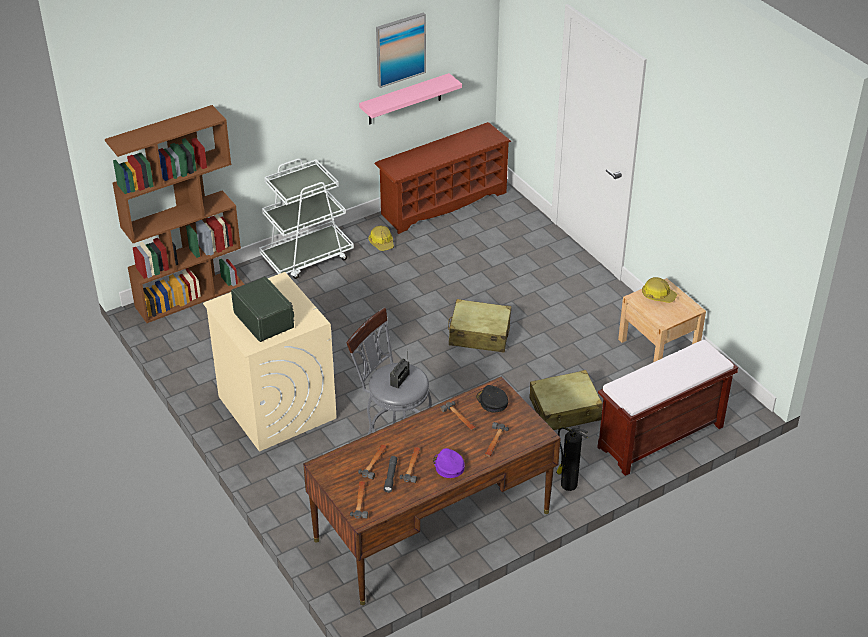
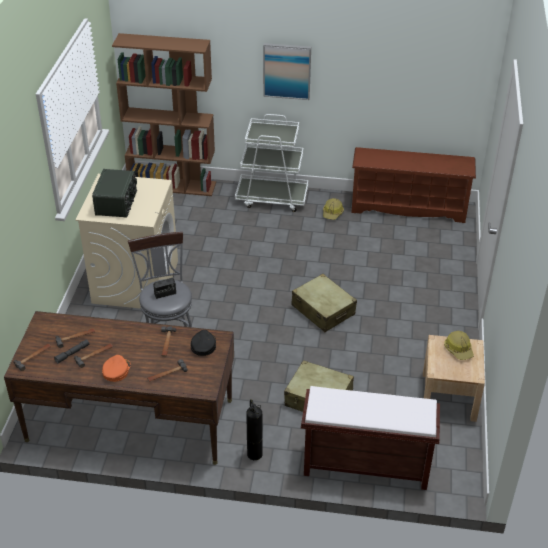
camera: 40 degrees right, 0 degrees up
(400, 49) = (393, 57): picture -> picture (287, 71)
(404, 99) = (392, 104): pink shelf -> none
(448, 466) = (116, 370): purple cap -> orange cap

